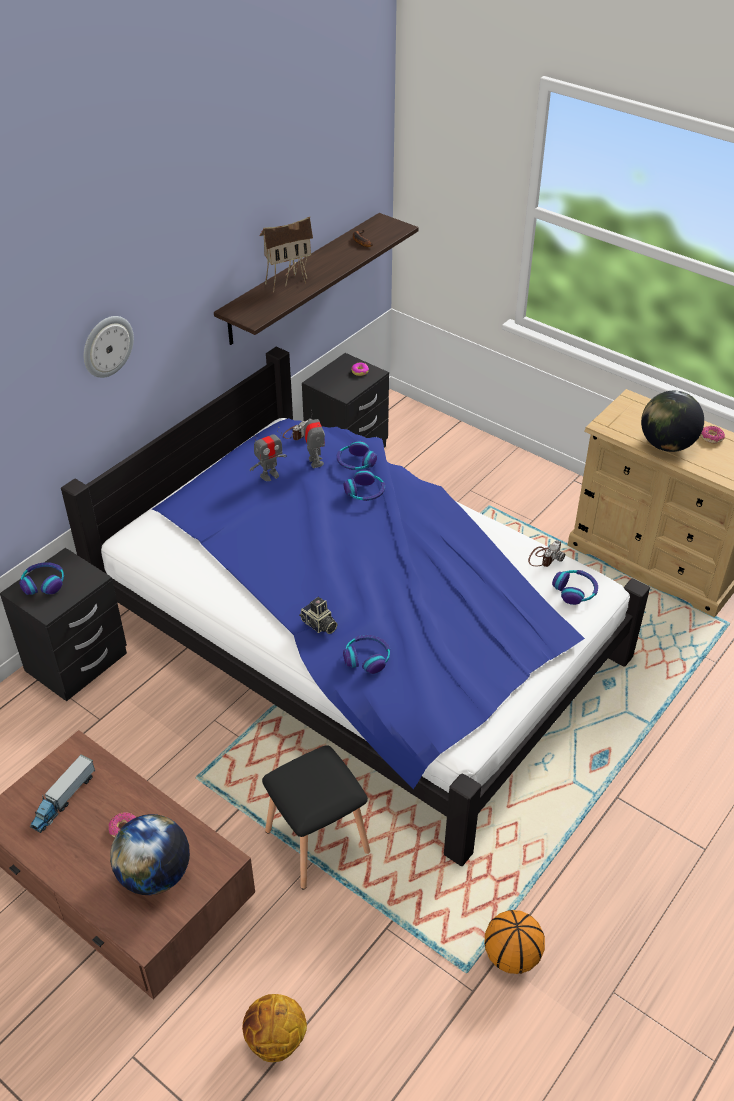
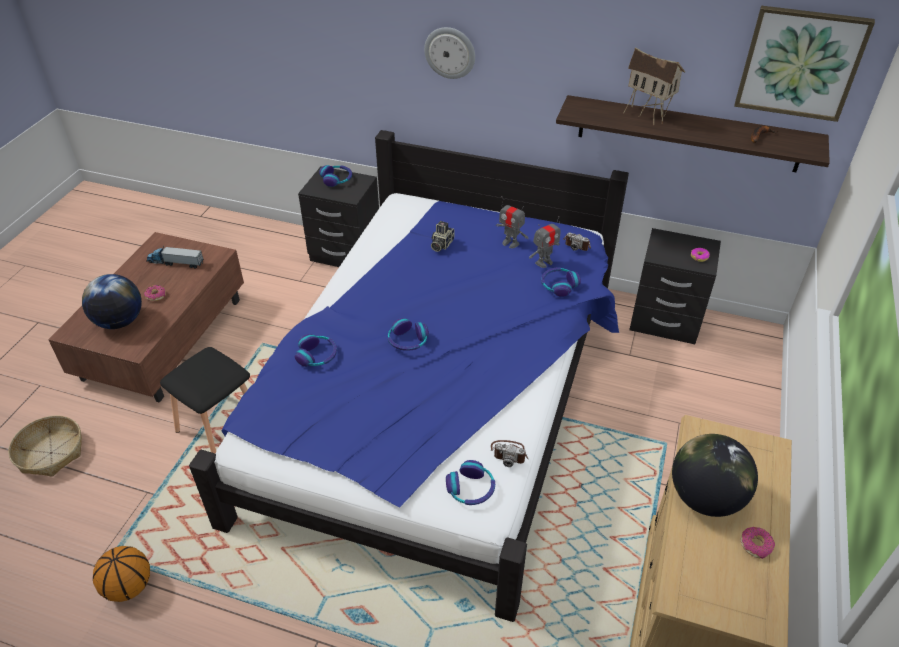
camera: 70 degrees right, 0 degrees up
(275, 1040) = (50, 453): basketball -> basket
(319, 625) = (342, 317): camera -> camera (441, 244)
(352, 168) = (800, 63): none -> picture
(365, 492) = (521, 301): headphones -> headphones (407, 341)

